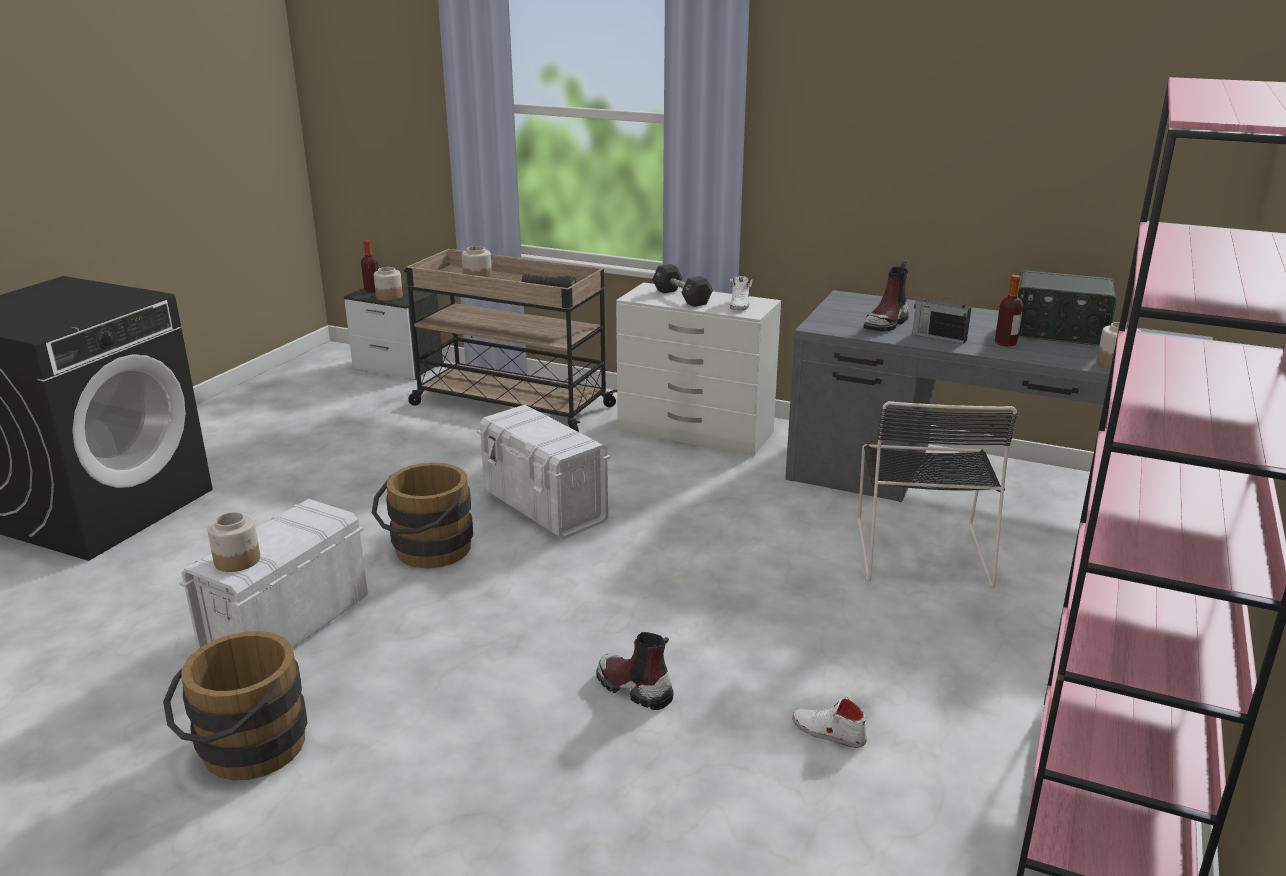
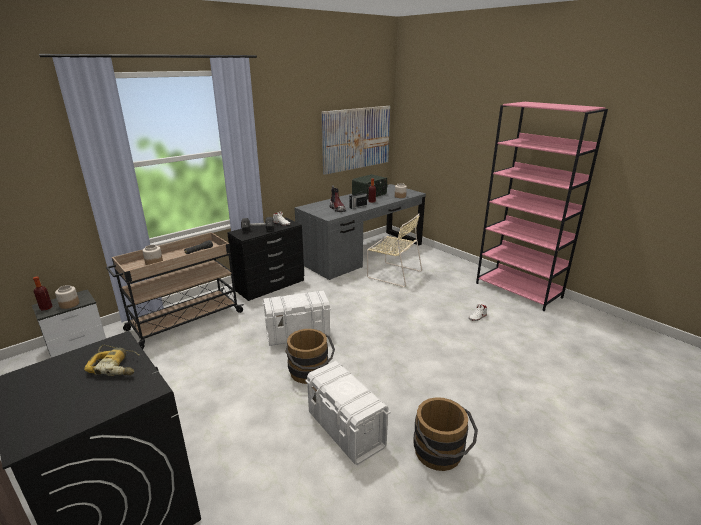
camera: 65 degrees left, 0 degrees up
(88, 309) = (116, 366): none -> power drill
(238, 560) = (361, 401): jar -> none
(633, 688) = (441, 345): boot -> none
(696, 432) = (271, 285): white dresser -> black dresser
(921, 550) = (393, 274): black chair -> beige chair
(1085, 160) = (356, 138): none -> picture

